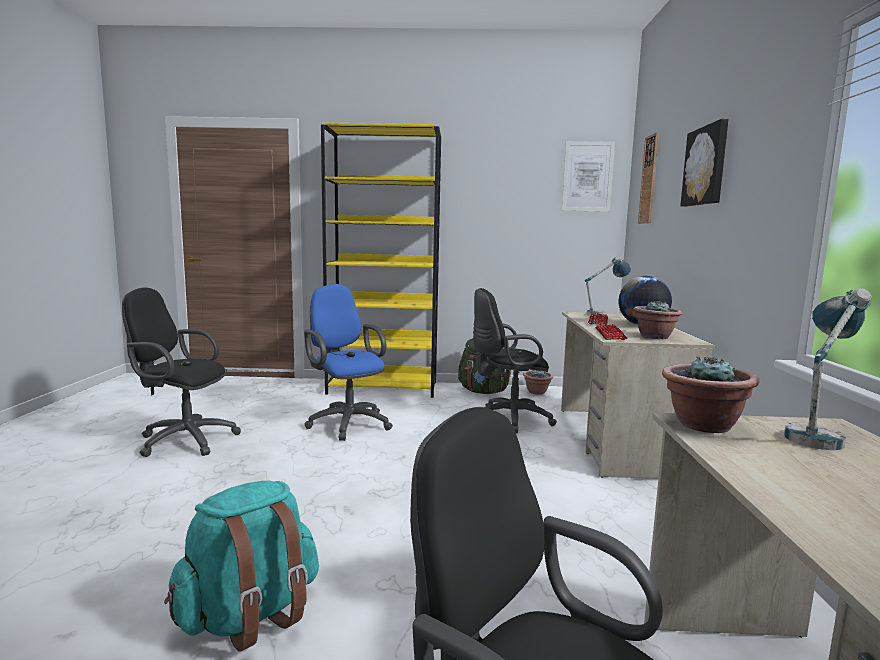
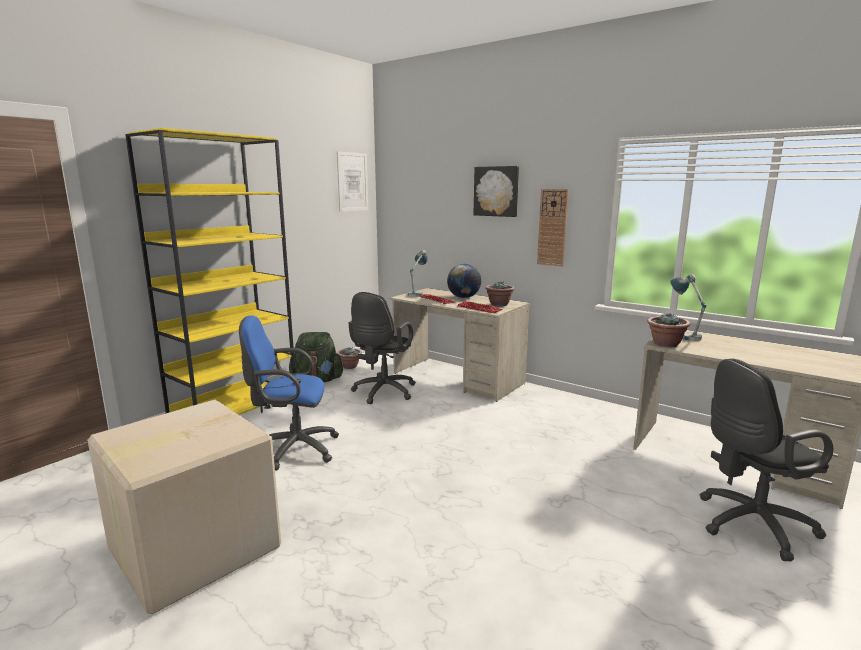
camera: 55 degrees left, 5 degrees up
(182, 440) = (192, 548): black office chair -> cardboard box
(250, 615) = (556, 561): turquoise backpack -> none
(649, 179) = (414, 189): wall clock -> wall clock (552, 227)

